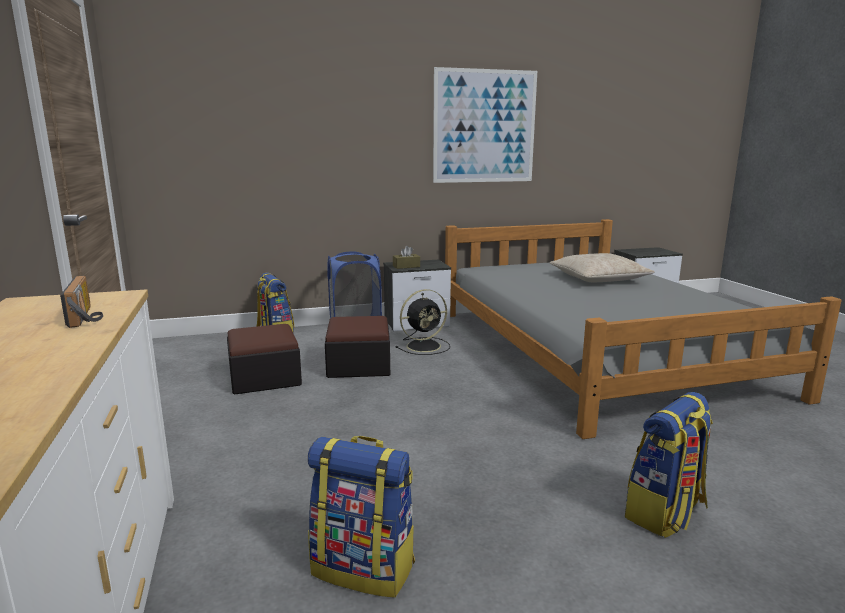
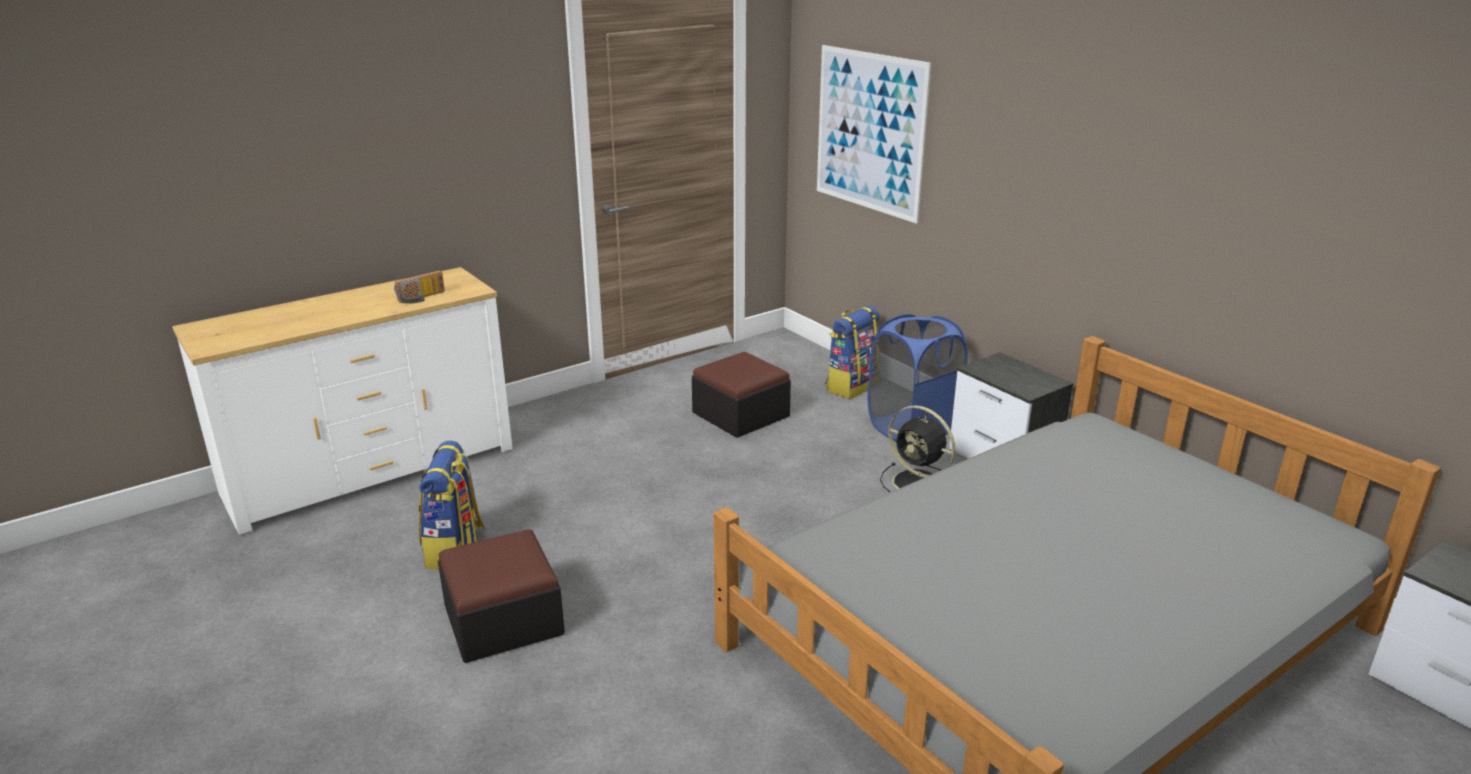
camera: 70 degrees right, 10 degrees up
(359, 365) = (815, 455): ottoman -> ottoman (503, 620)
(406, 266) = (992, 370): brown tissue box -> none
(484, 126) = (1188, 190): picture -> picture (869, 132)
(598, 278) = (1149, 538): beige pillow -> none
(665, 513) = (577, 710): backpack -> none

